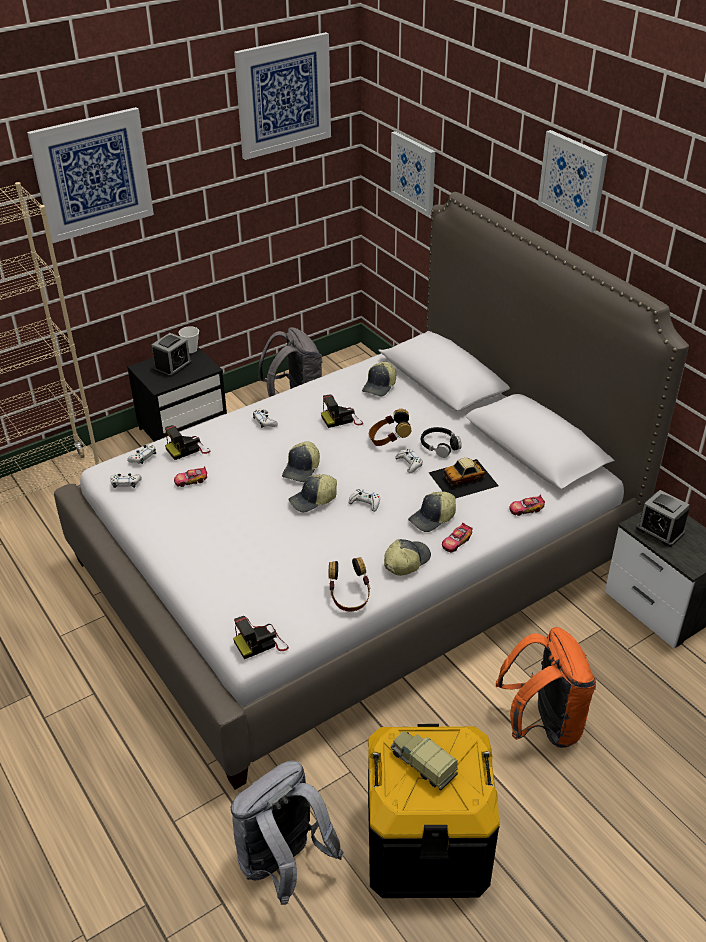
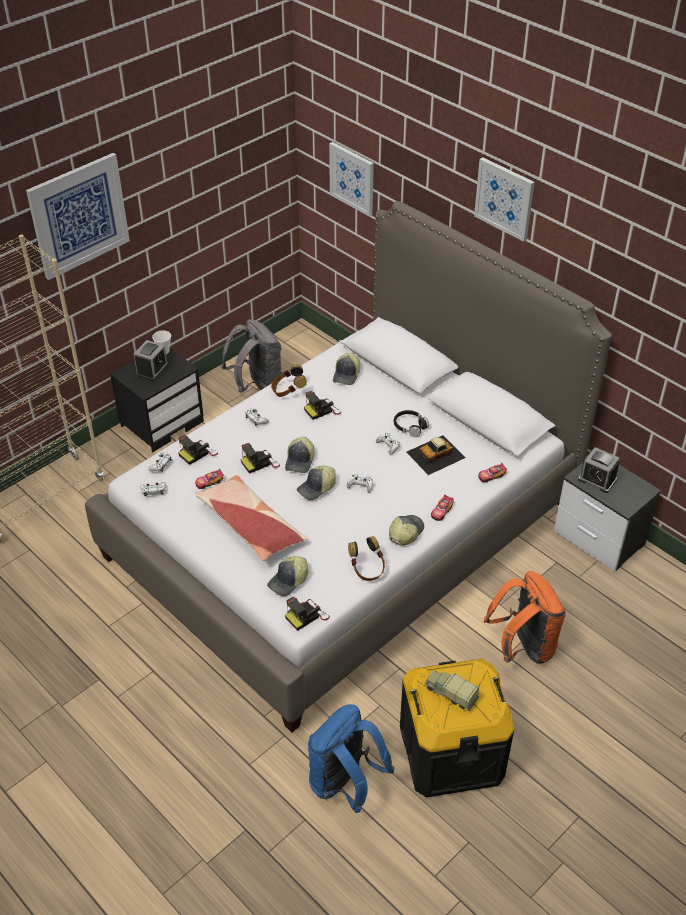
camera: 10 degrees left, 5 degrees up
(224, 532) = (250, 525): none -> pillow
(255, 466) = (260, 463): none -> camera
(283, 95) = (232, 120): picture -> none
(283, 865) = (345, 784): grey backpack -> blue backpack
(389, 441) = (366, 426): headphones -> headphones (288, 391)
(433, 518) = (418, 493): cap -> cap (289, 581)

